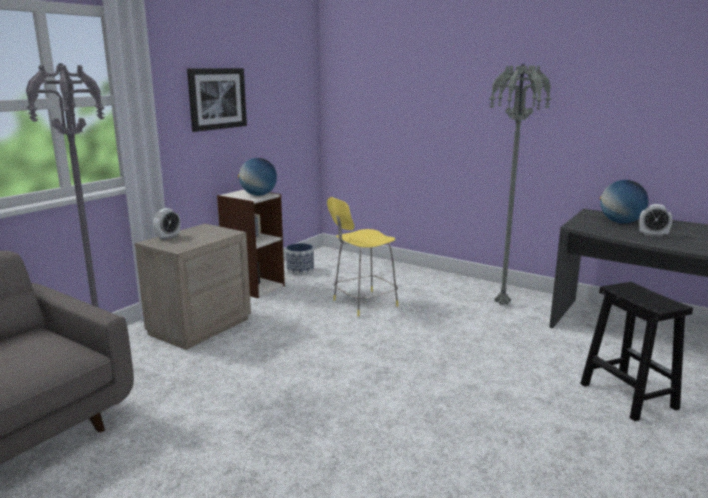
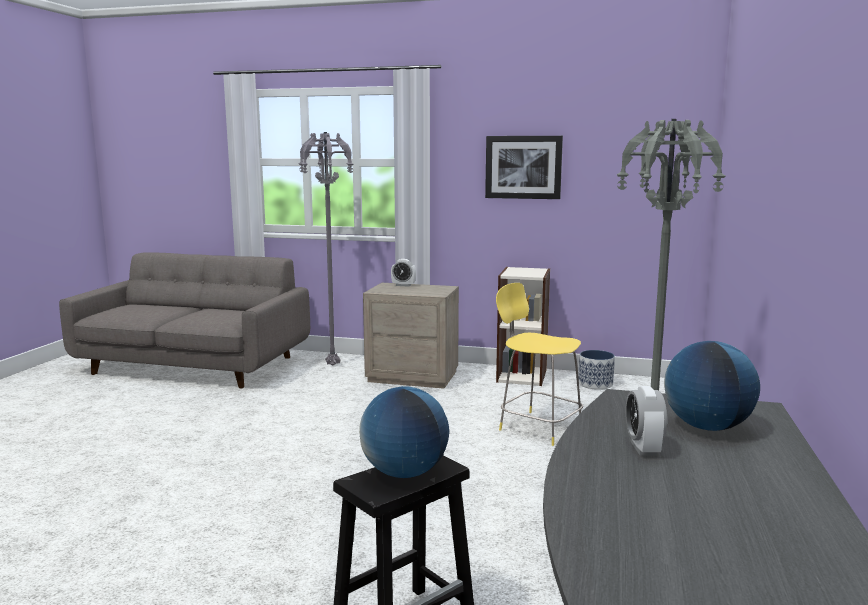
camera: 70 degrees right, 5 degrees down
(258, 195) = (527, 273): globe -> globe (404, 473)

